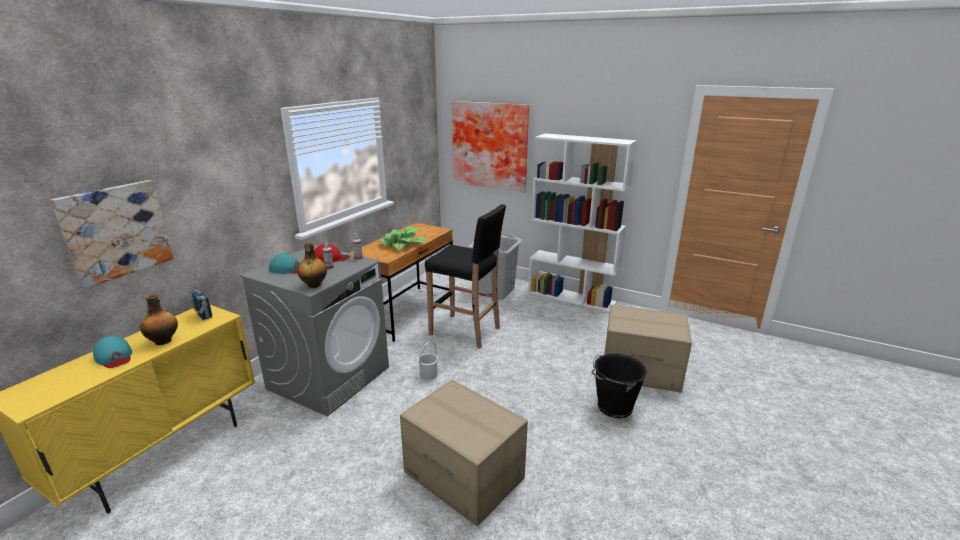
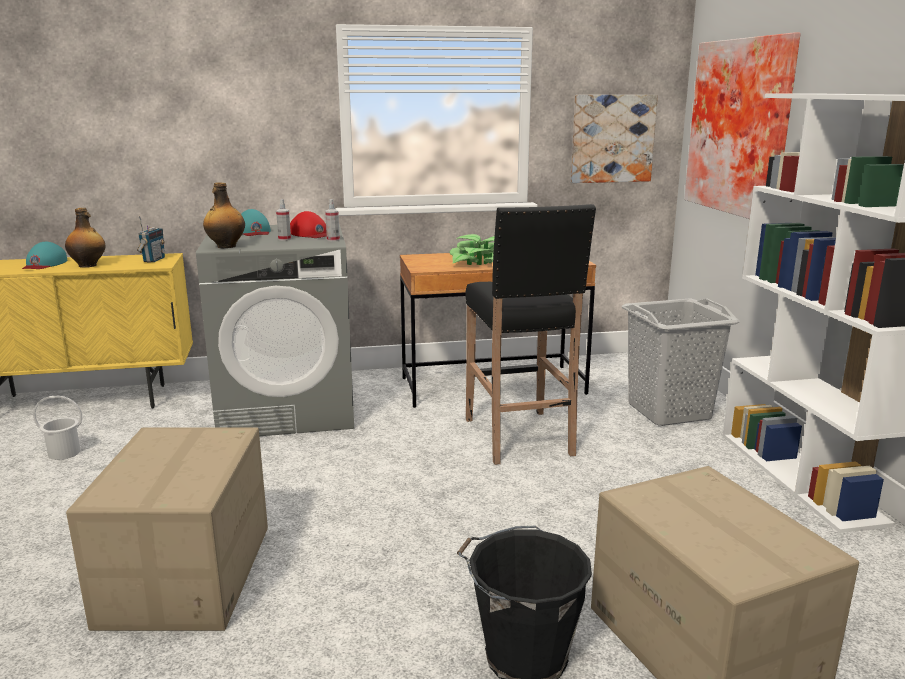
camera: 50 degrees right, 5 degrees down
(116, 231) = (93, 137): picture -> picture (612, 138)
(428, 375) = (375, 458): white bucket -> white bucket (64, 452)

